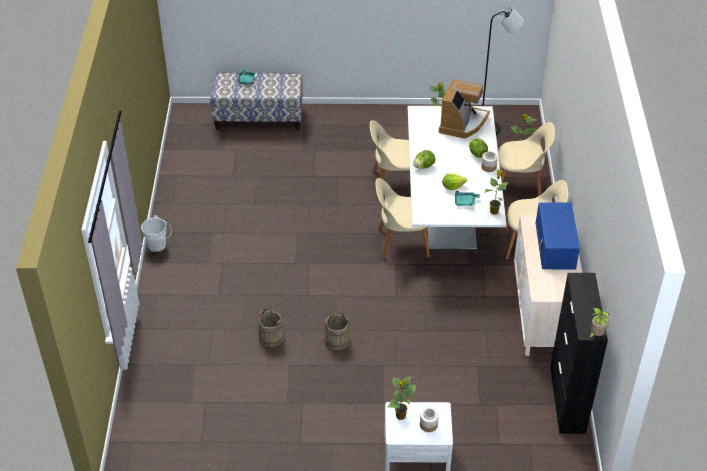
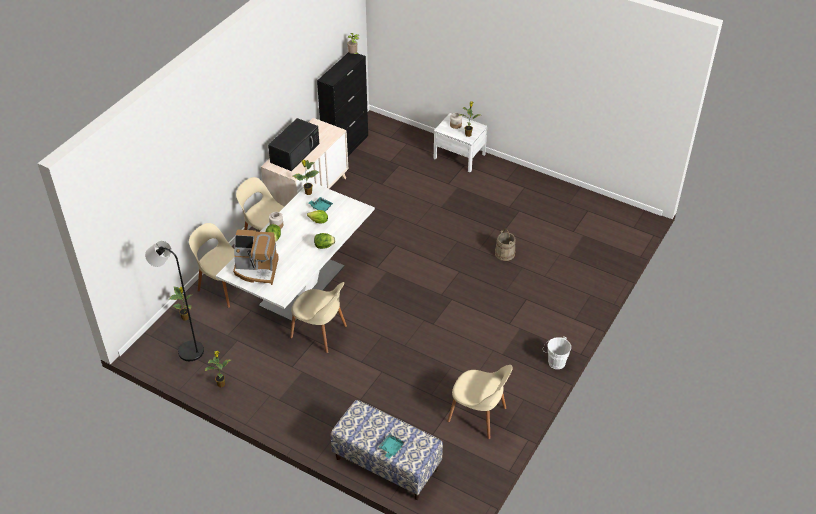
camera: 150 degrees left, 0 degrees up
(337, 340) = (460, 233): beige bucket -> none
(401, 243) = (359, 281): beige chair -> beige chair (478, 416)
(462, 123) = (256, 269): coffee machine -> coffee machine turned 135 degrees counterclockwise
(555, 246) = (295, 152): blue microwave -> black microwave

